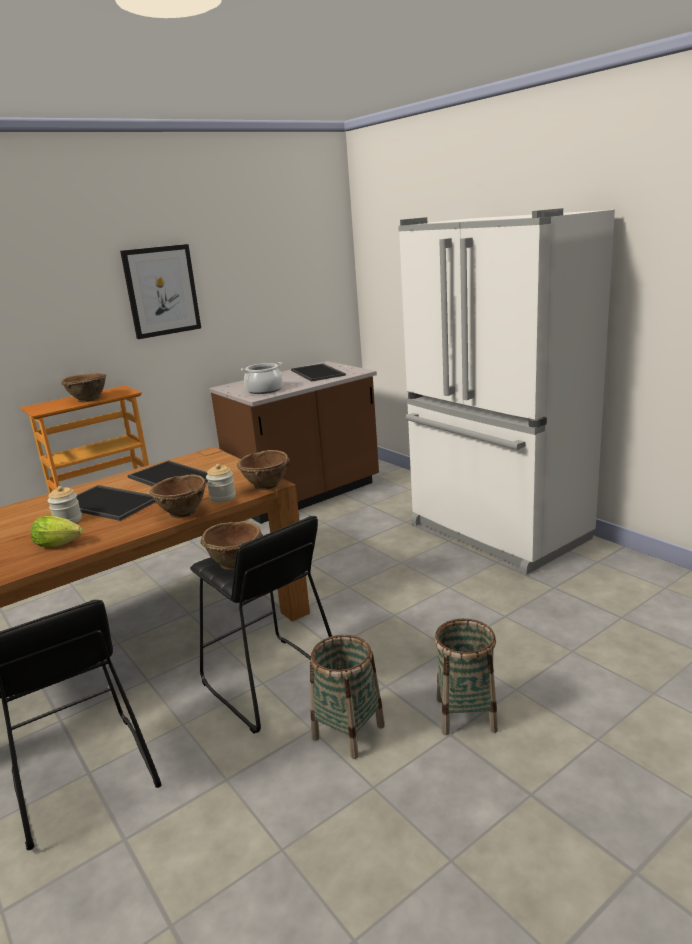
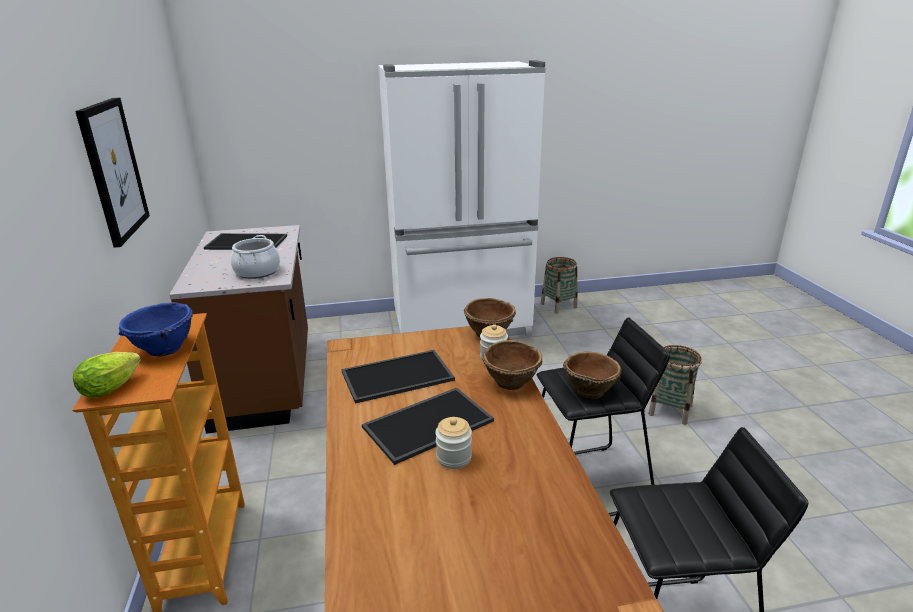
camera: 65 degrees left, 5 degrees up
(61, 545) = (528, 466): lettuce -> lettuce (114, 387)
(88, 399) = (164, 349): brown bowl -> blue bowl
(348, 732) = (667, 461): basket -> basket (558, 305)

